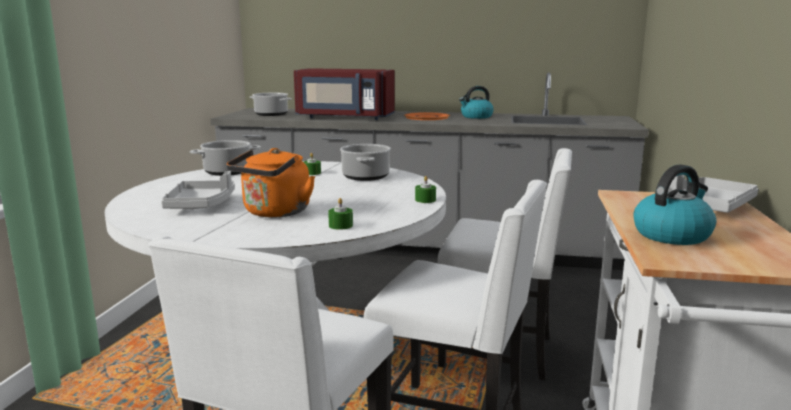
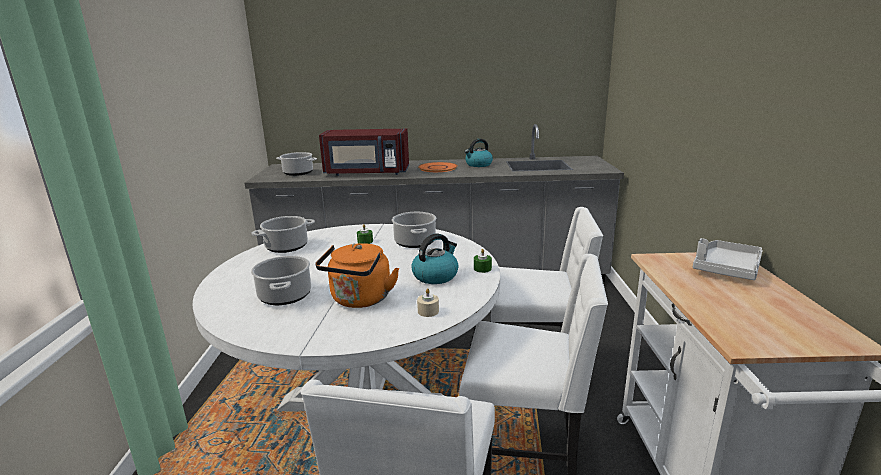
camera: 10 degrees left, 5 degrees up
(201, 205) = (285, 296): grey tray -> cooking pot
(340, 225) = (428, 311): green candle -> beige candle
(672, 235) = (725, 309): kettle -> kettle (435, 276)

